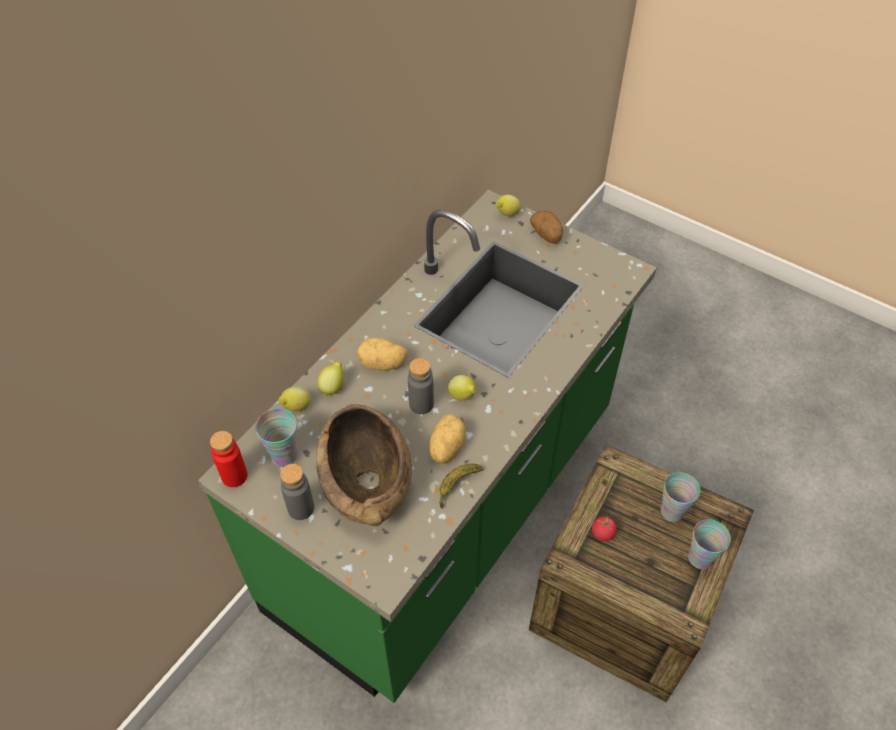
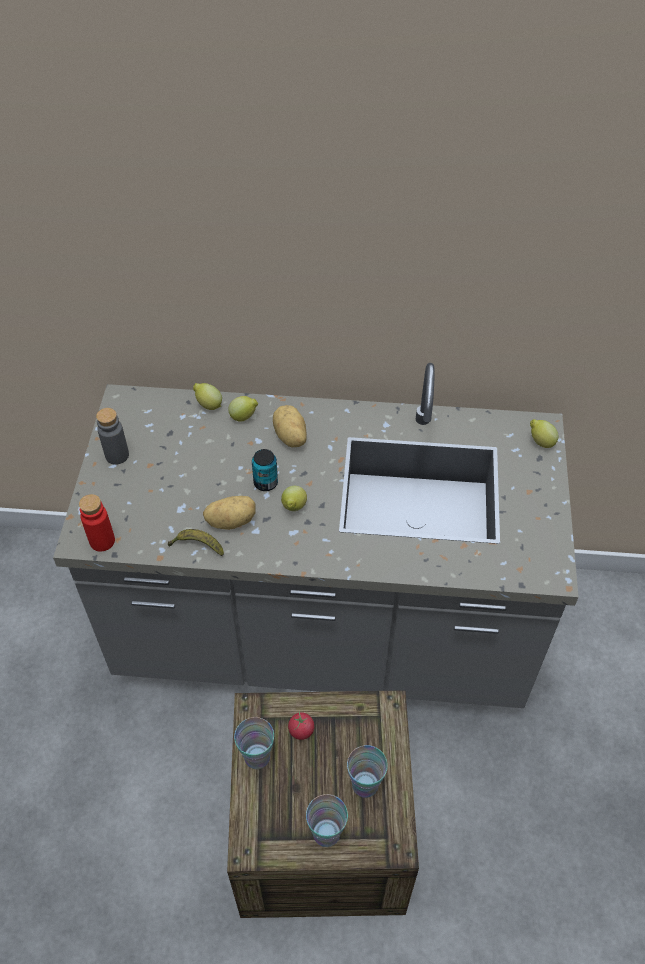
camera: 60 degrees right, 0 degrees up
(234, 476) = (123, 402): red bottle -> red bottle (102, 541)
(284, 455) = (159, 421): cup -> cup (257, 756)
(367, 480) = (167, 483): brown bowl -> none
(421, 404) = (265, 483): grey bottle -> can
(448, 511) = (322, 632): green counter -> grey counter
(547, 235) = (541, 485): potato -> none

